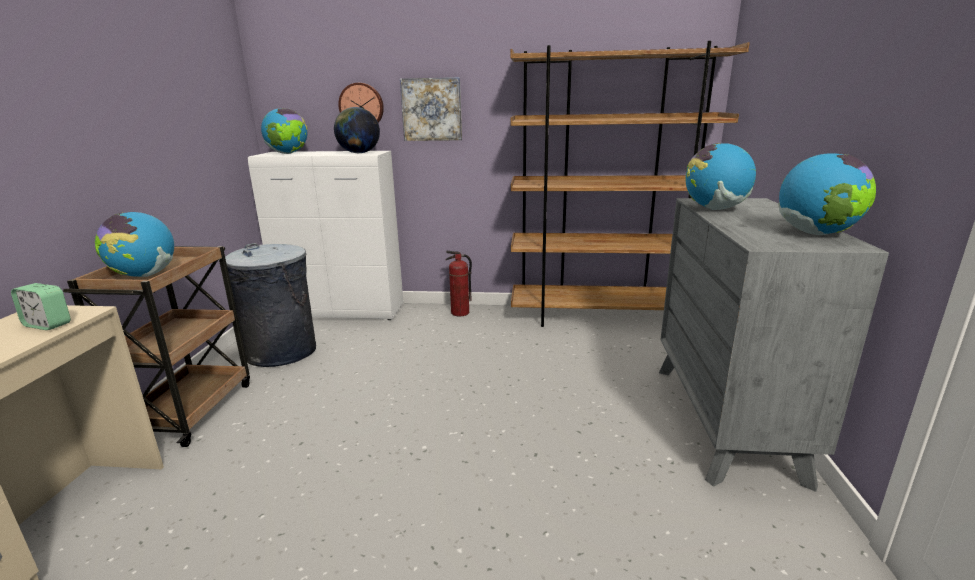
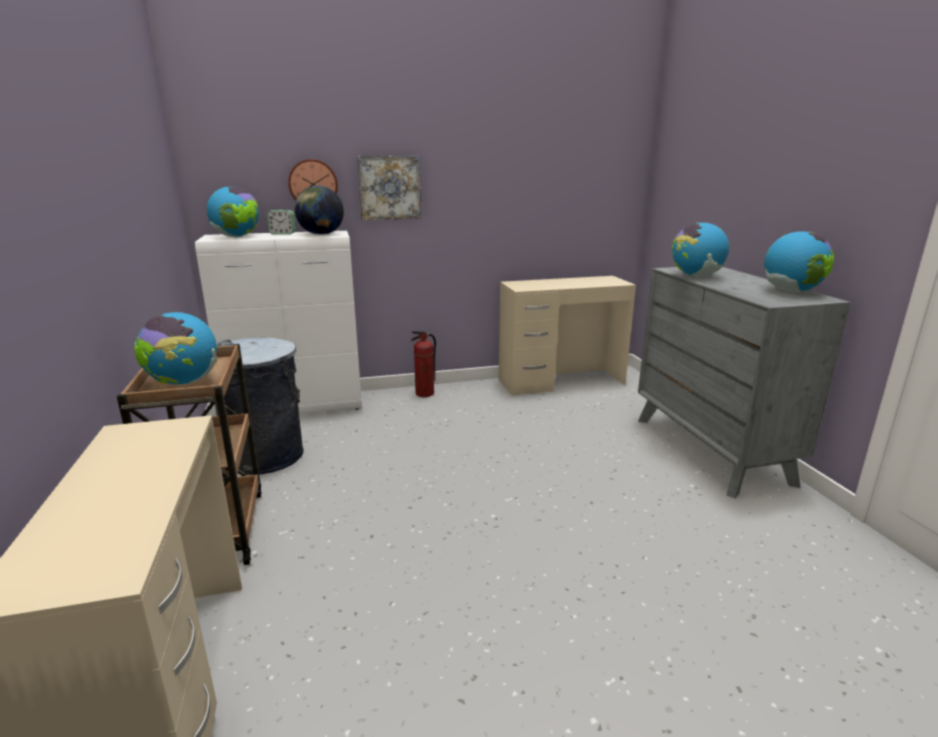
camera: 20 degrees left, 0 degrees up
(48, 325) = (166, 442): alarm clock -> alarm clock (282, 233)
(604, 317) = (561, 381): brown bookcase -> beige desk

